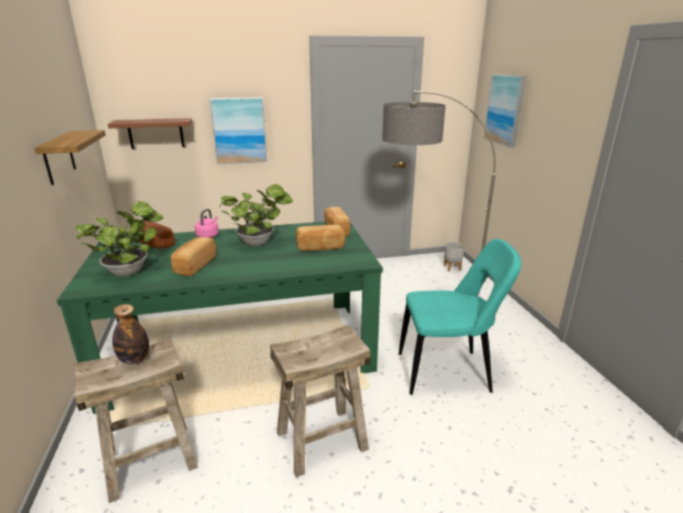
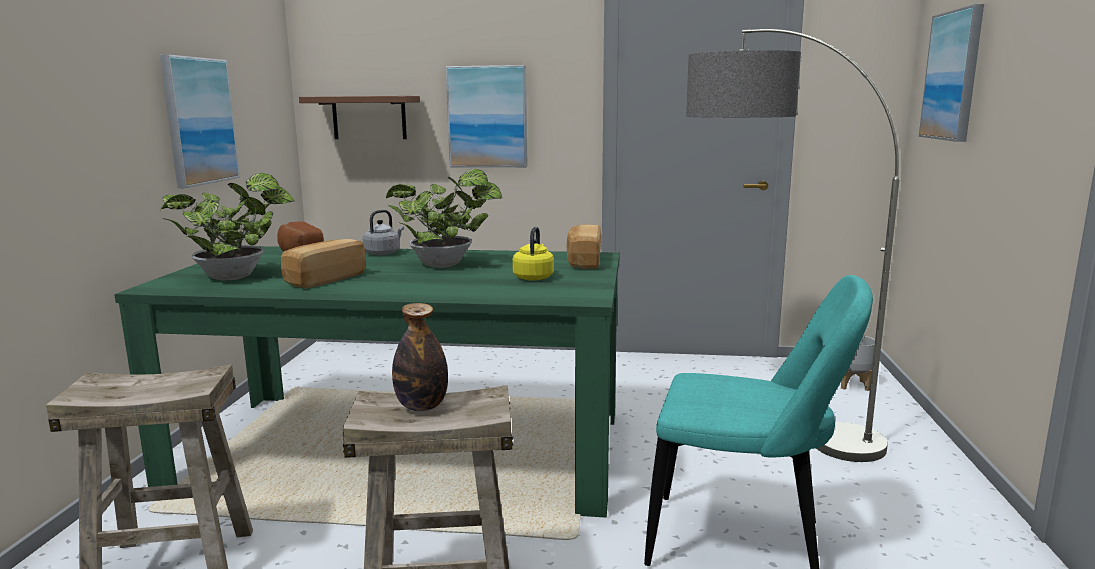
camera: 20 degrees right, 10 degrees down
(59, 157) = (199, 121): shelf -> picture
(134, 359) = (161, 381): bottle -> bottle (422, 406)
(208, 235) = (383, 253): pink kettle -> grey kettle
(320, 247) = (534, 277): bread -> yellow kettle

